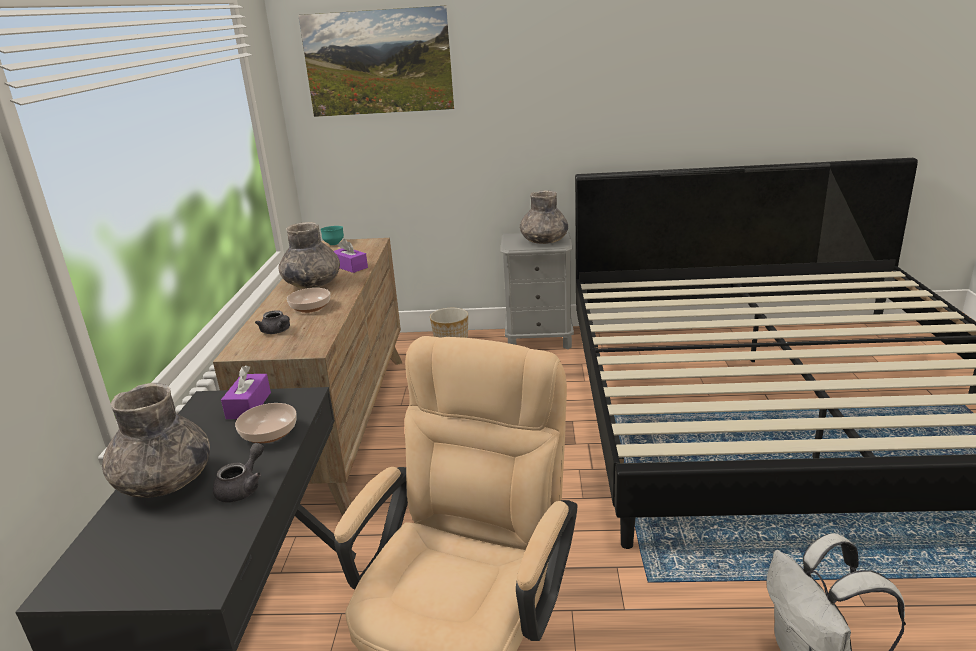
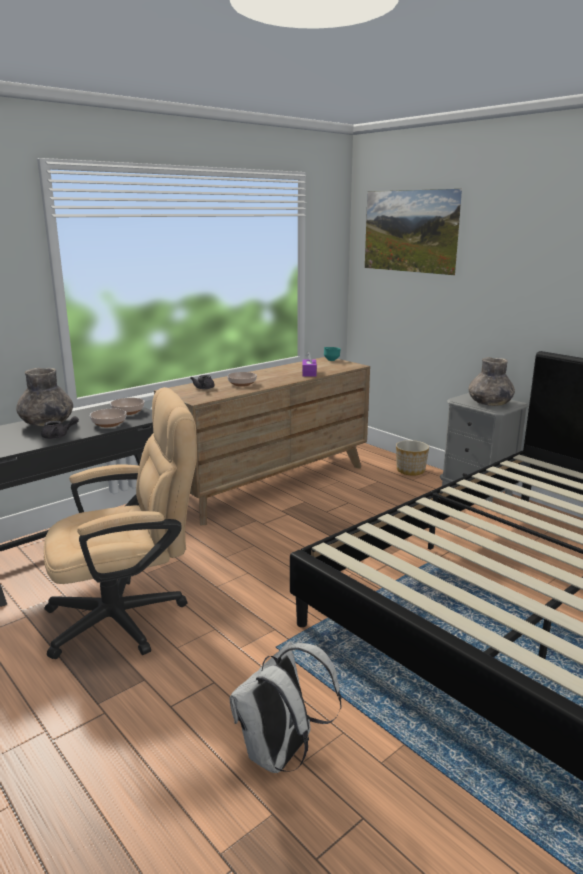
camera: 45 degrees right, 5 degrees down
(249, 405) = (128, 412): purple tissue box -> bowl
(312, 284) = (271, 375): grey vase -> none

